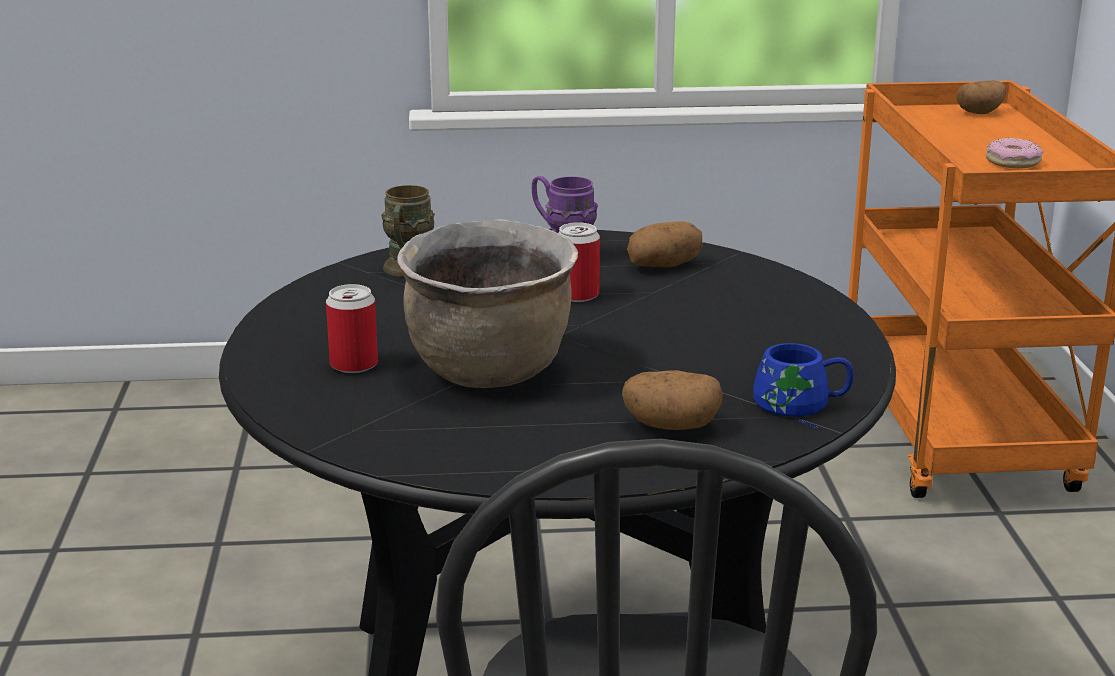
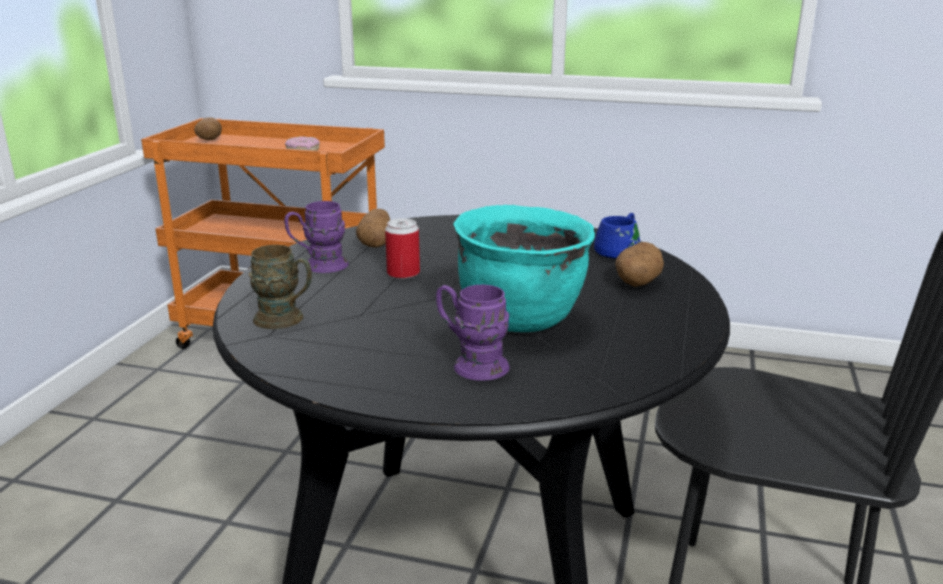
camera: 70 degrees left, 0 degrees up
(354, 365) = (471, 364): can -> purple mug
(490, 372) = (521, 318): brown cooking pot -> turquoise cooking pot

